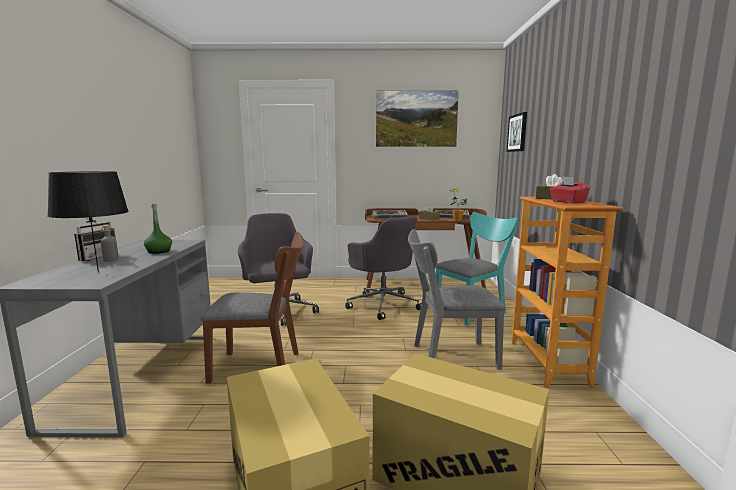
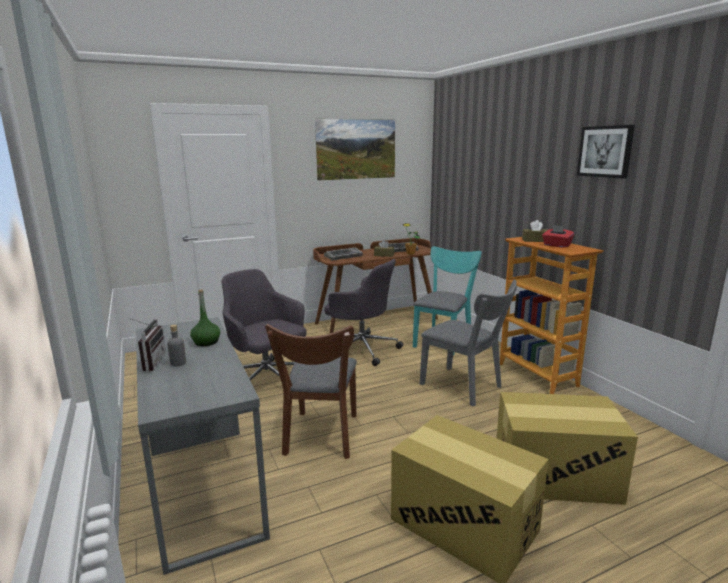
camera: 25 degrees left, 5 degrees up
(98, 272) = (205, 380): black table lamp -> none
(263, 367) = (321, 438): brown chair -> brown chair turned 120 degrees clockwise
(448, 357) = (465, 387): grey chair -> grey chair turned 105 degrees counterclockwise
(517, 133) = (462, 167): picture -> picture (605, 151)

